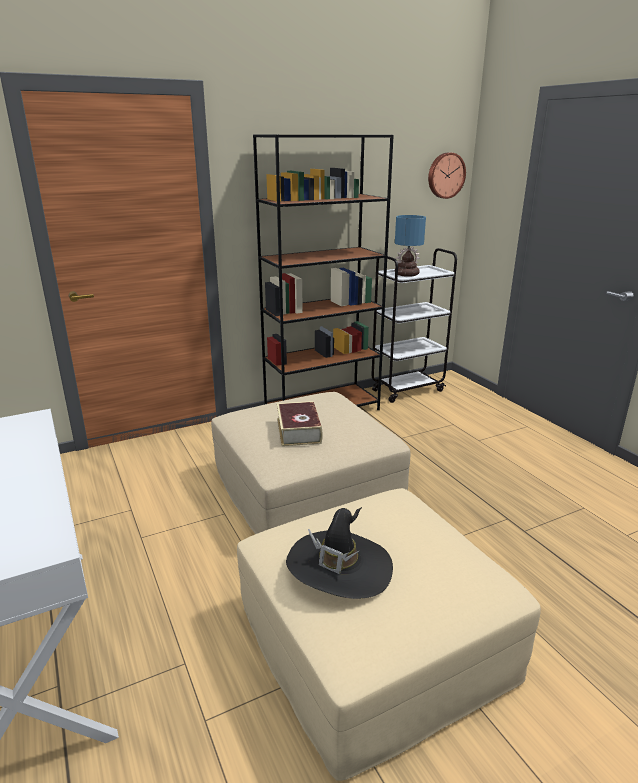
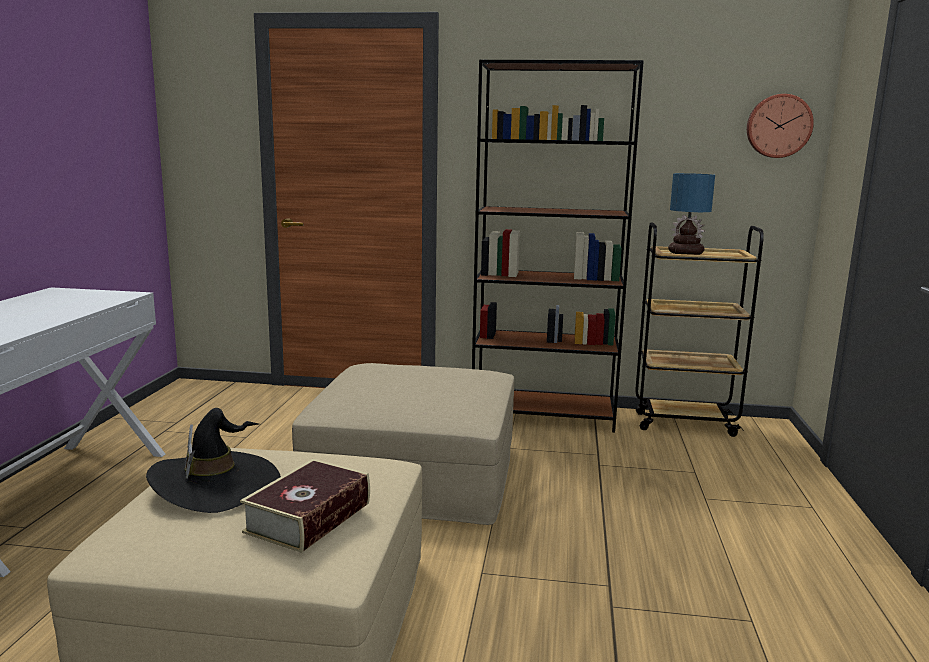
camera: 35 degrees right, 10 degrees down
(298, 430) = (394, 386): book -> book (308, 517)
(407, 390) = (685, 423): white cart -> brown cart

